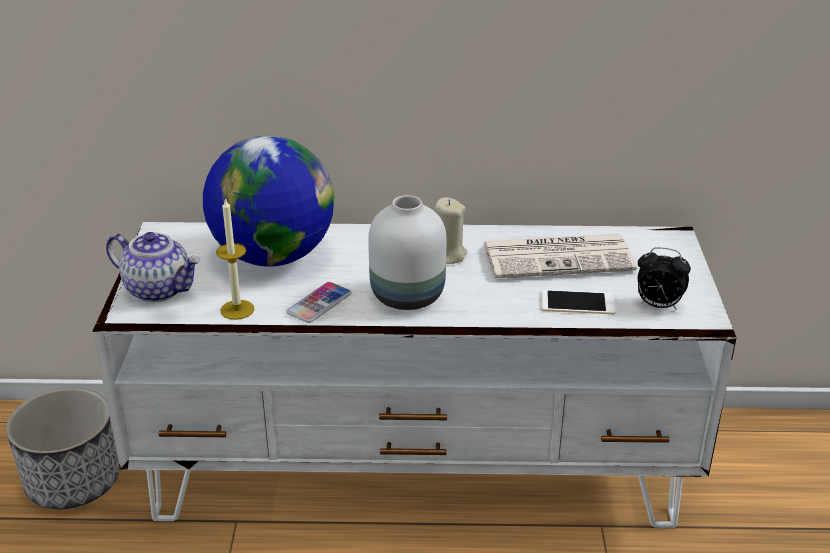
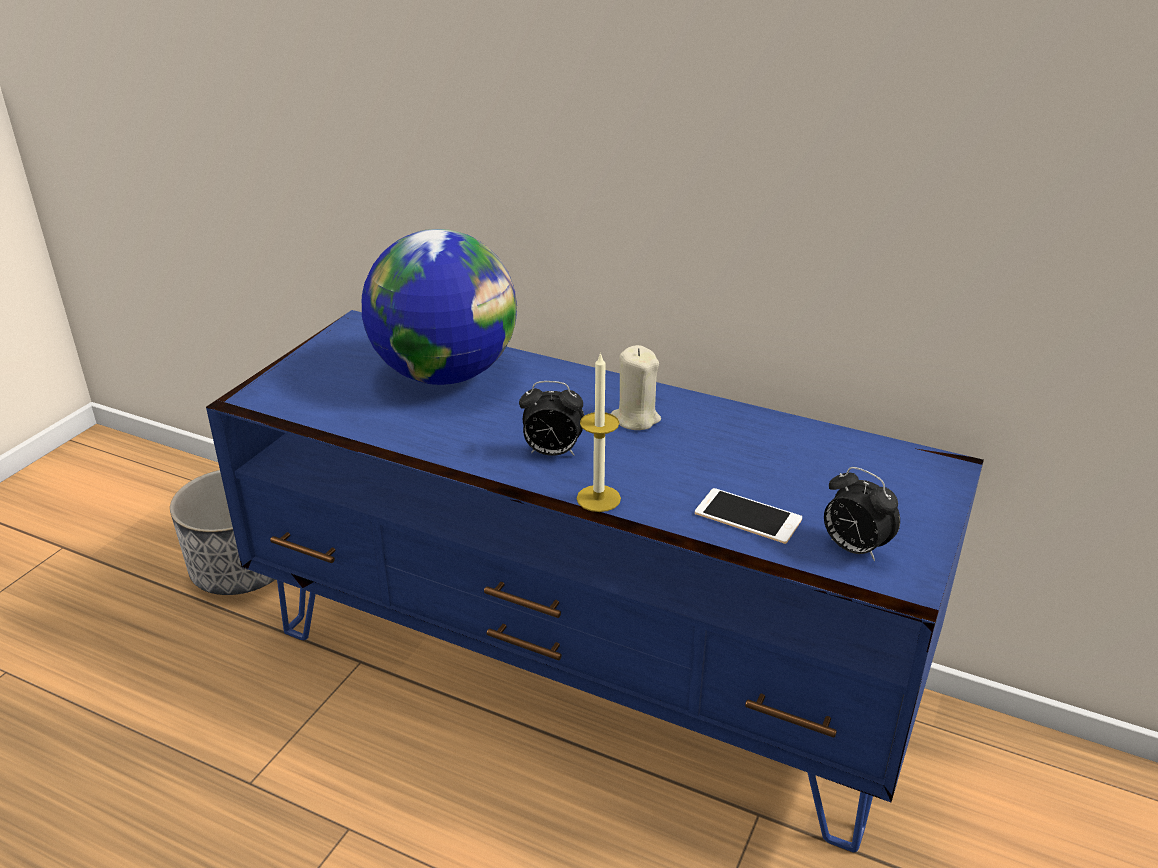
camera: 25 degrees right, 0 degrees up
(159, 289) = (303, 381): teapot -> none
(237, 309) = (358, 421): candle -> candle (598, 498)
(319, 303) = (447, 437): phone -> none
(408, 295) = (552, 453): white vase -> alarm clock
(416, 471) = (581, 670): white tv stand -> blue tv stand
(559, 257) = (771, 454): newspaper -> none

